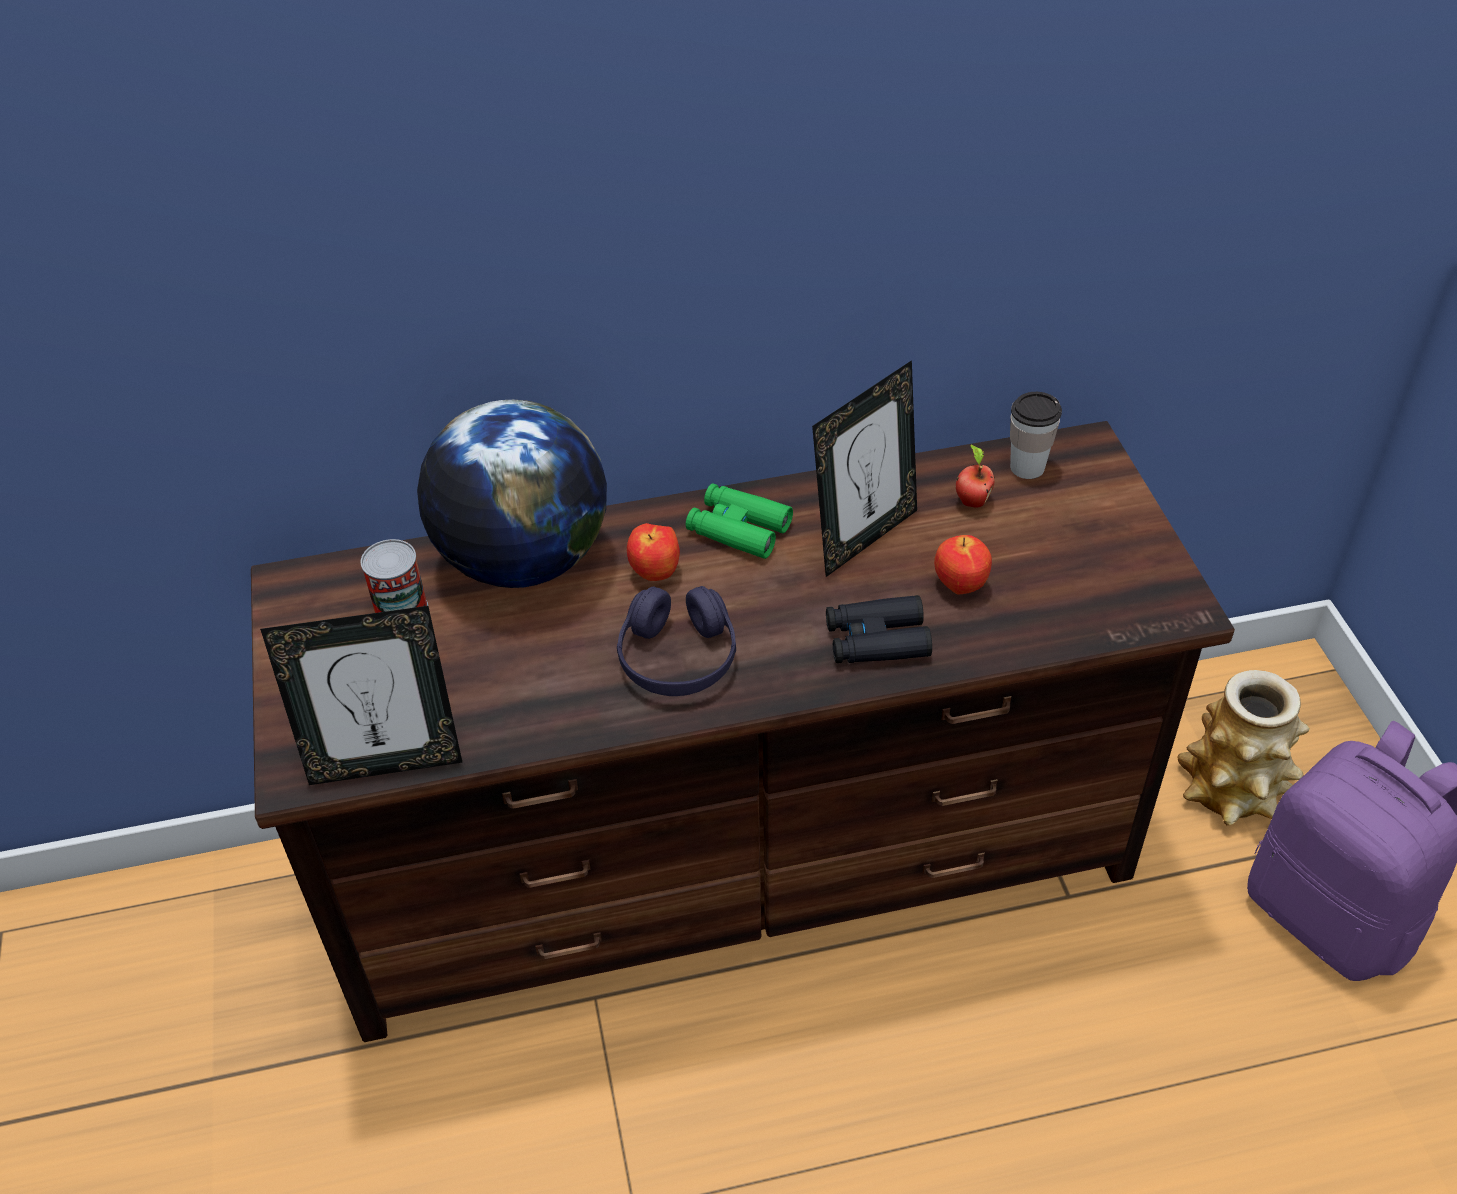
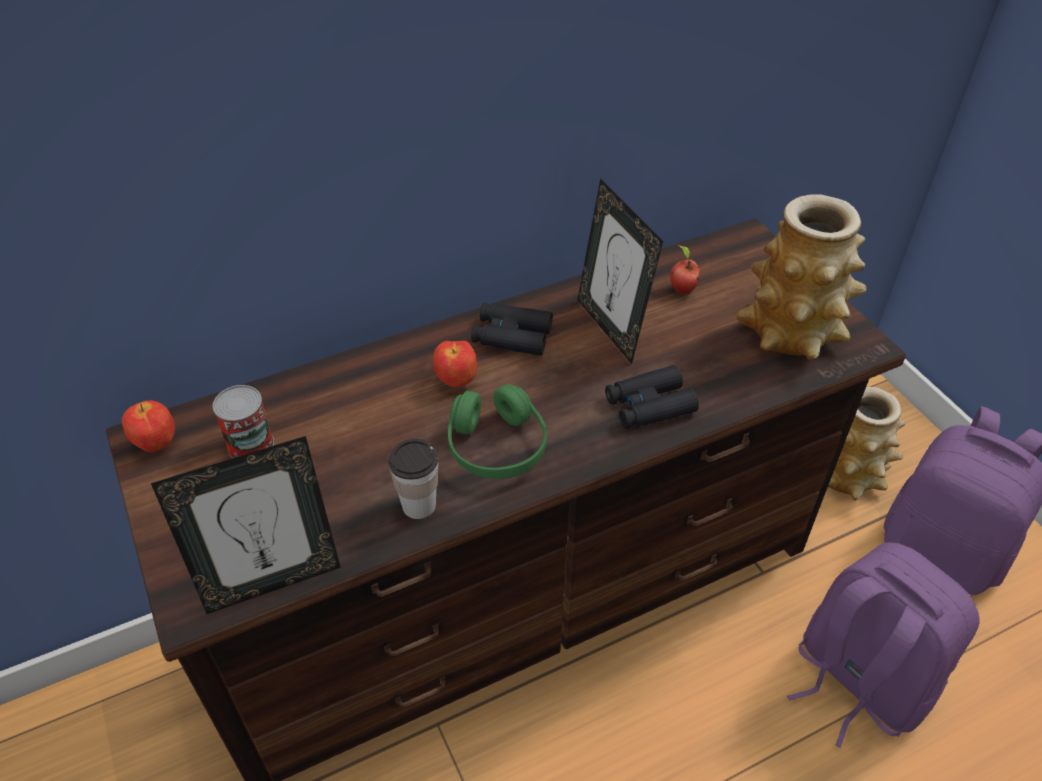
camera: 15 degrees left, 0 degrees up
(523, 560) = (344, 387): globe -> none
(678, 658) = (497, 446): purple headphones -> green headphones
(738, 529) = (511, 336): green binoculars -> black binoculars
(864, 537) = (611, 328): picture frame -> picture frame turned 120 degrees clockwise
(959, 586) = (696, 353): apple -> apple (155, 443)
(1027, 467) = (712, 258): cup -> cup (419, 505)
(1094, 577) = (792, 332): none -> vase
(1152, 1056) = (858, 680): none -> purple backpack

